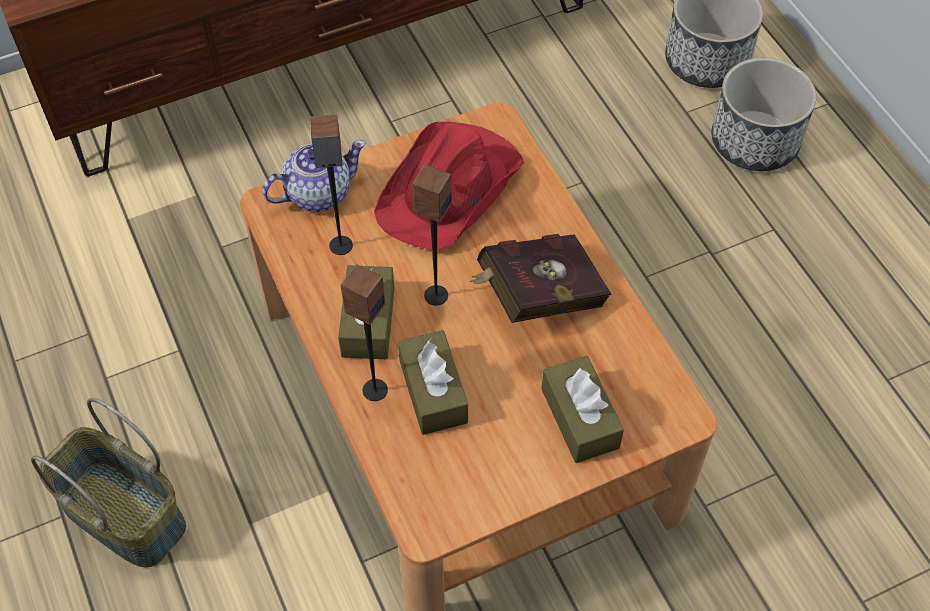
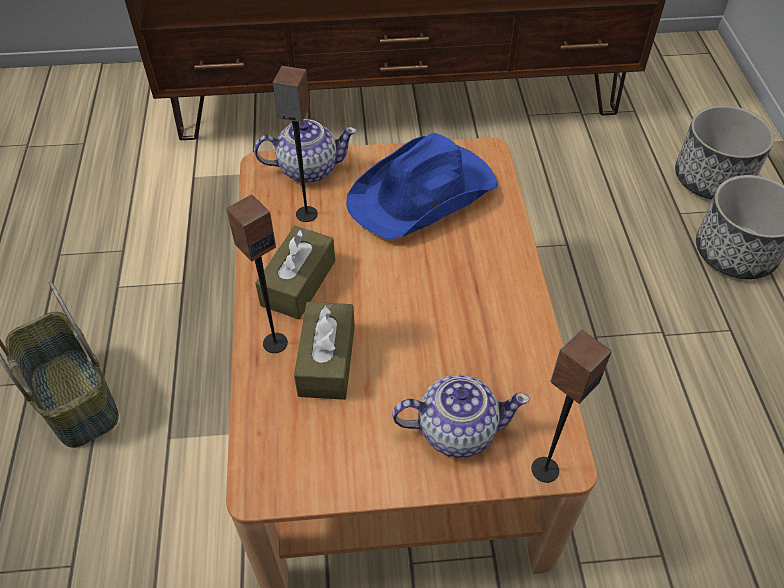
camera: 20 degrees right, 5 degrees down
(435, 295) = (369, 277): speaker -> speaker (544, 469)
(451, 188) = (424, 194): red hat -> blue hat
(536, 296) = (461, 304): red book -> none
(580, 418) = (456, 429): brown tissue box -> teapot

